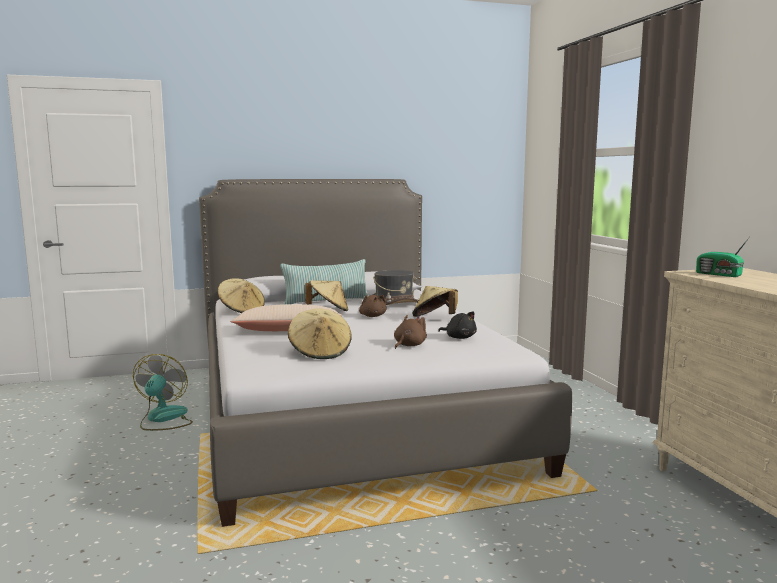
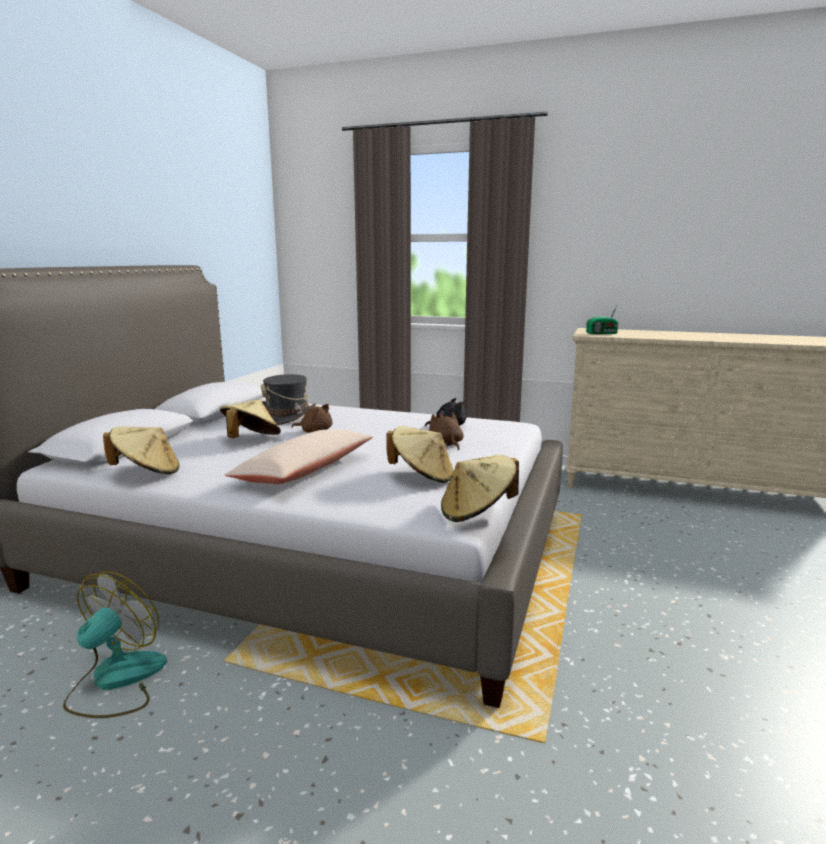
camera: 55 degrees left, 5 degrees up
(163, 419) = (116, 681): fan -> fan turned 75 degrees clockwise
(326, 301) = (205, 432): pillow -> none
(435, 318) = (371, 417): beige hat -> beige hat (477, 512)

